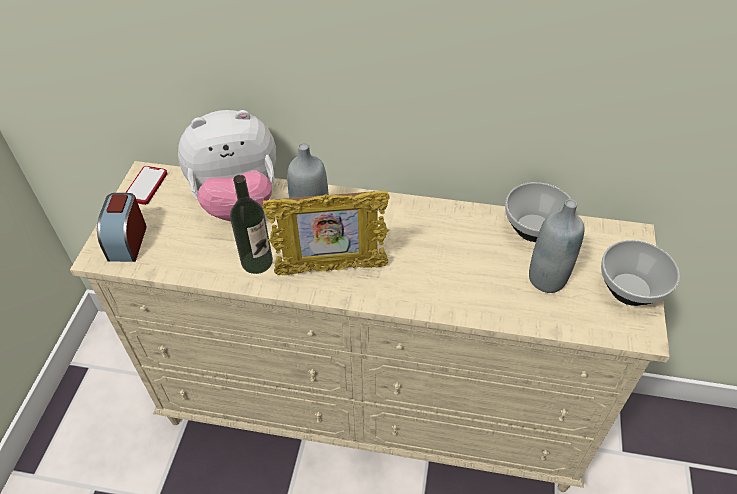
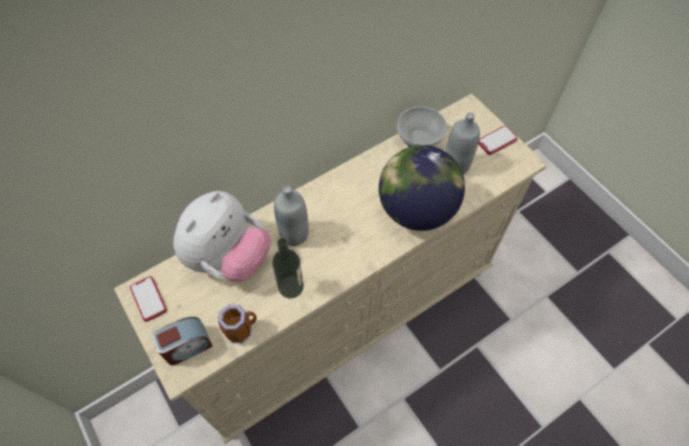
camera: 45 degrees left, 10 degrees up
(127, 241) = (187, 346): alarm clock -> alarm clock turned 75 degrees counterclockwise
(179, 262) = (241, 329): none -> mug
(331, 269) = (340, 254): picture frame -> none
(452, 287) = (416, 209): none -> globe
(629, 289) = (496, 141): bowl -> phone

